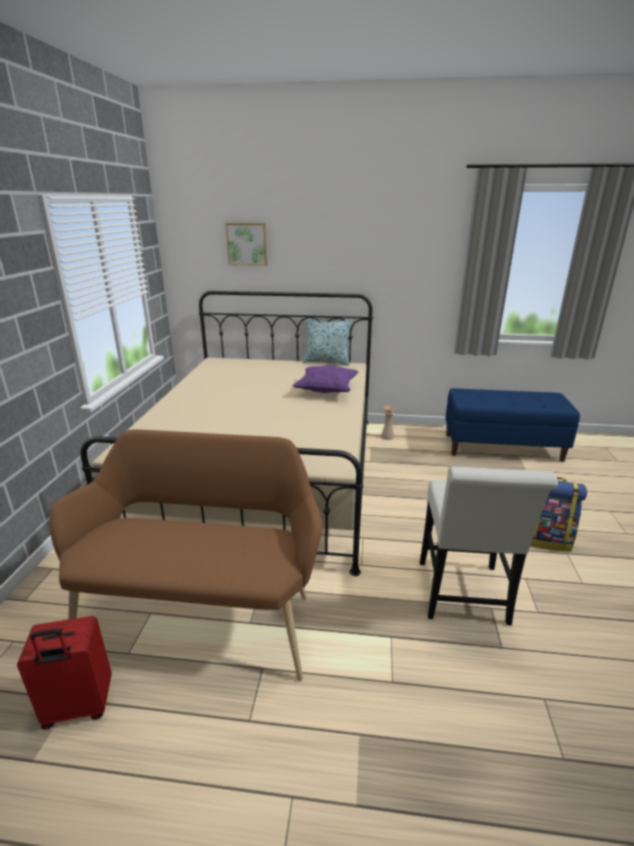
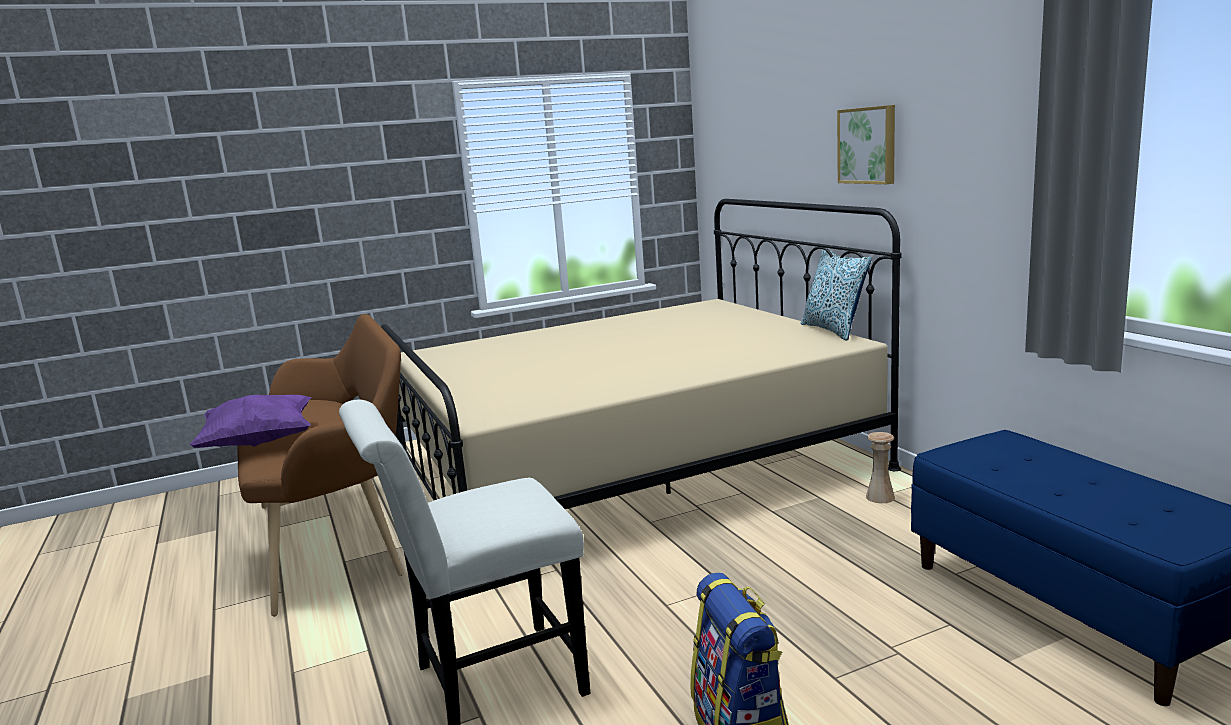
camera: 60 degrees right, 10 degrees down
(78, 708) = (208, 536): red suitcase -> none
(247, 244) = (763, 127): picture -> picture (868, 145)
(326, 391) = (714, 358): purple pillow -> purple pillow (260, 443)

